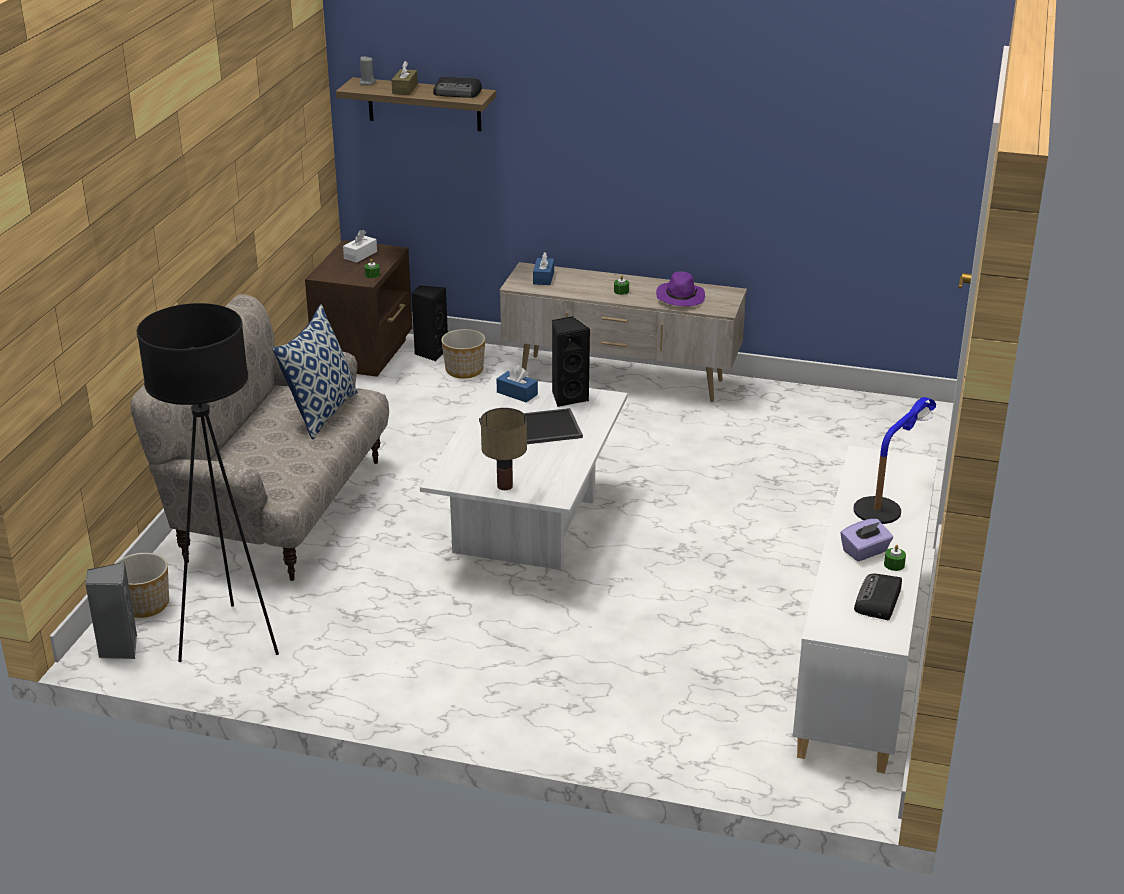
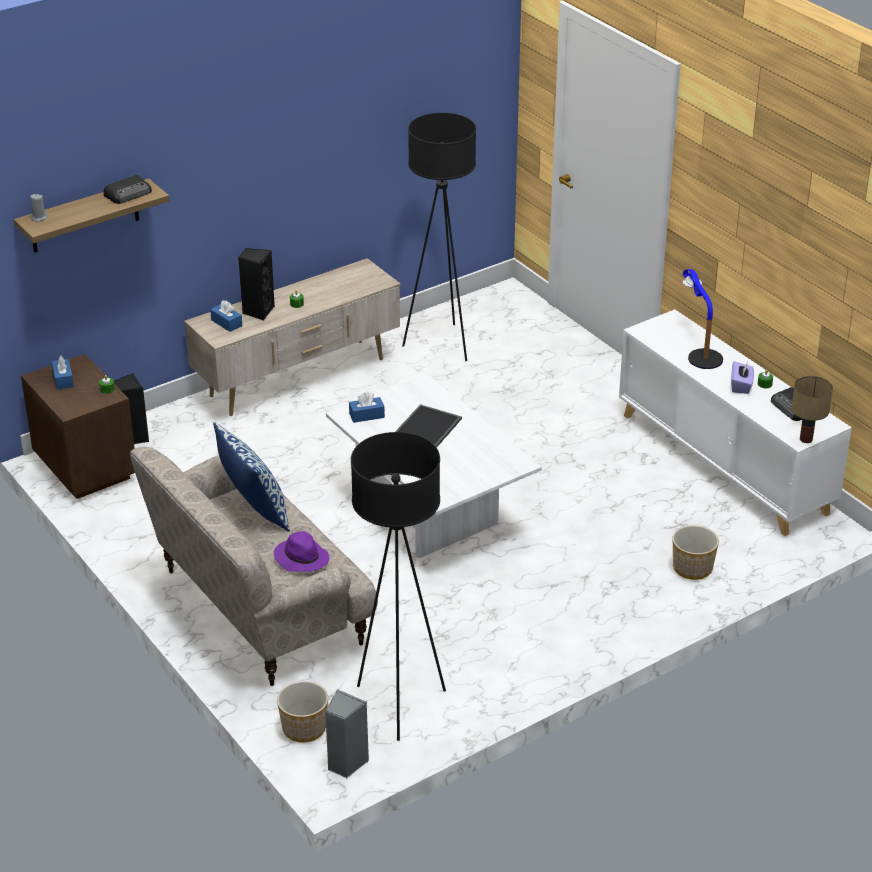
camera: 50 degrees left, 5 degrees up
(360, 255) = (63, 379): white tissue box -> blue tissue box
(405, 89) = (82, 209): brown tissue box -> none
(464, 370) = (182, 436): planter -> planter (692, 568)
(505, 486) = (481, 477): table lamp -> table lamp (806, 439)
(568, 397) = (401, 398): black speaker -> black speaker (258, 311)
(680, 298) = (342, 288): purple hat -> purple hat (301, 558)
(785, 418) = (441, 344): none -> black floor lamp

